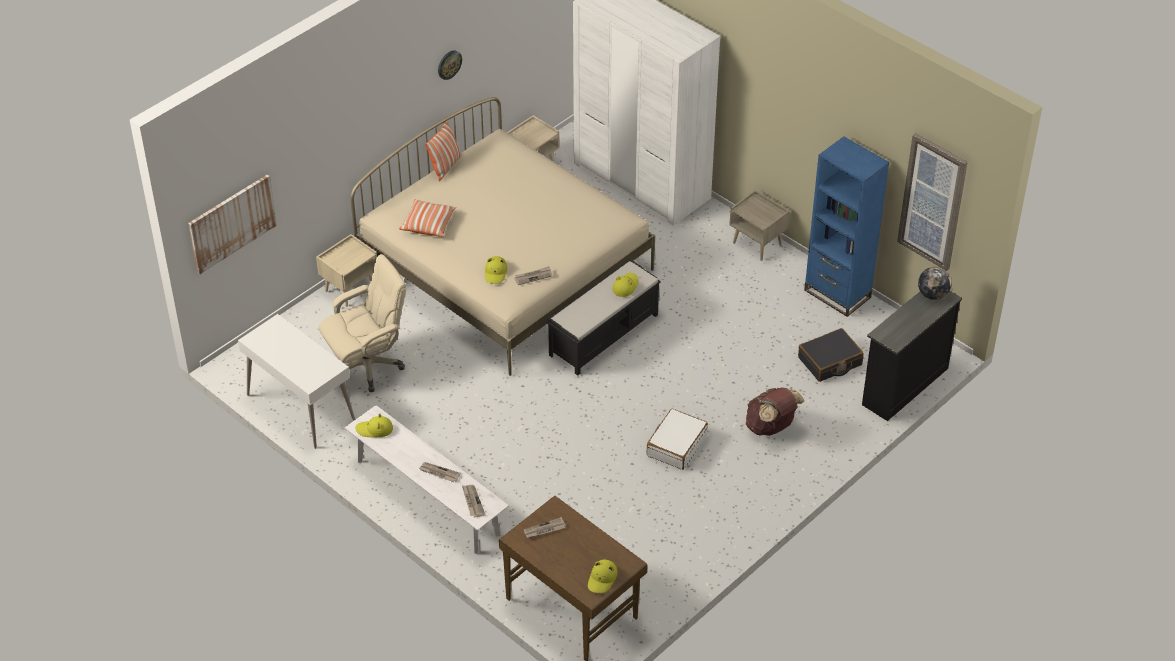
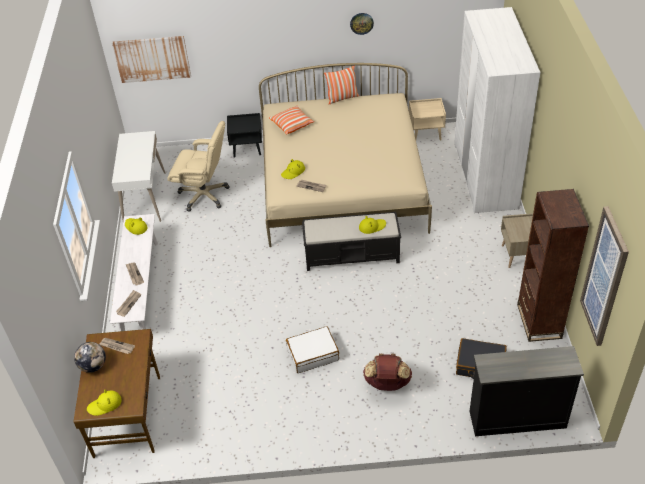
camera: 45 degrees right, 0 degrees up
(350, 288) = (247, 149): beige nightstand -> black nightstand
(837, 294) = (539, 321): blue bookcase -> brown bookcase
(932, 295) = (561, 356): globe -> globe (93, 366)

